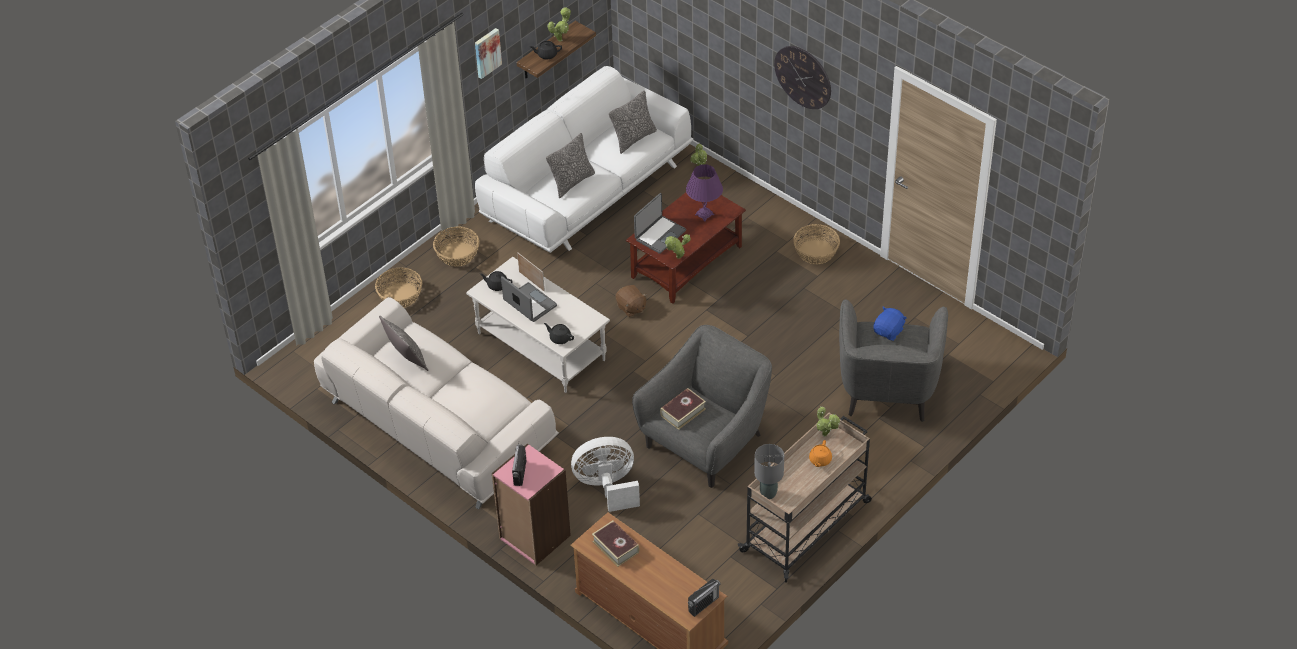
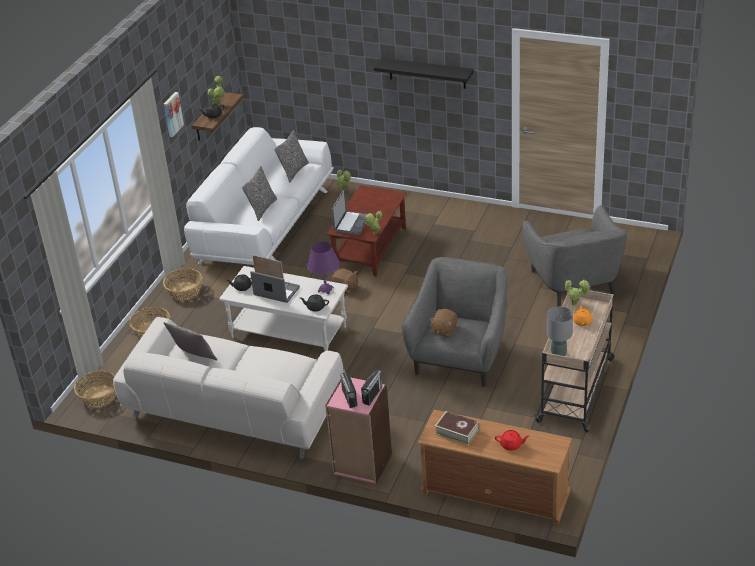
camera: 20 degrees left, 10 degrees down
(607, 487) = (401, 410): white fan -> none
(661, 582) = (511, 445): none -> red teapot
(683, 412) = (443, 330): book -> brown plush toy
(703, 604) = (557, 450): radio -> radio (372, 395)
(704, 214) = (377, 203): purple table lamp -> purple table lamp (325, 289)
(803, 77) = (427, 73): wall clock -> black shelf
(816, 252) = (464, 217): basket -> basket (98, 396)
(889, 331) = (565, 236): blue plush toy -> none

